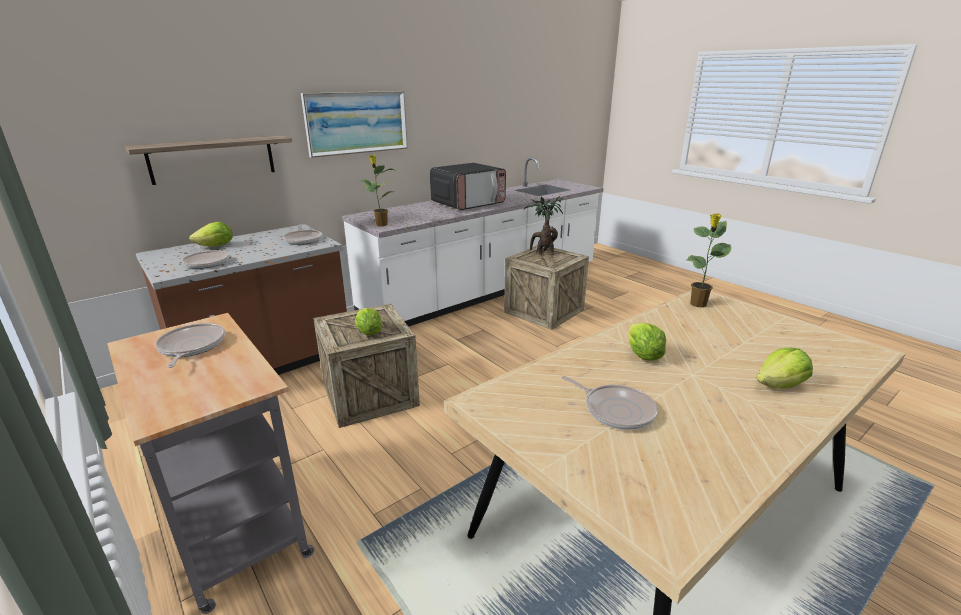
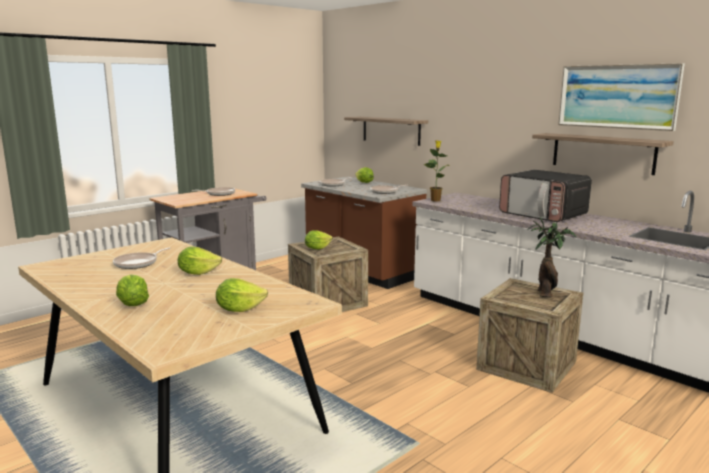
camera: 85 degrees right, 10 degrees down
(357, 122) = (482, 117): picture -> picture (617, 96)
(468, 142) = (602, 153): none -> shelf
(698, 304) = (290, 298): potted plant -> none
(744, 325) = (239, 309): none -> lettuce

